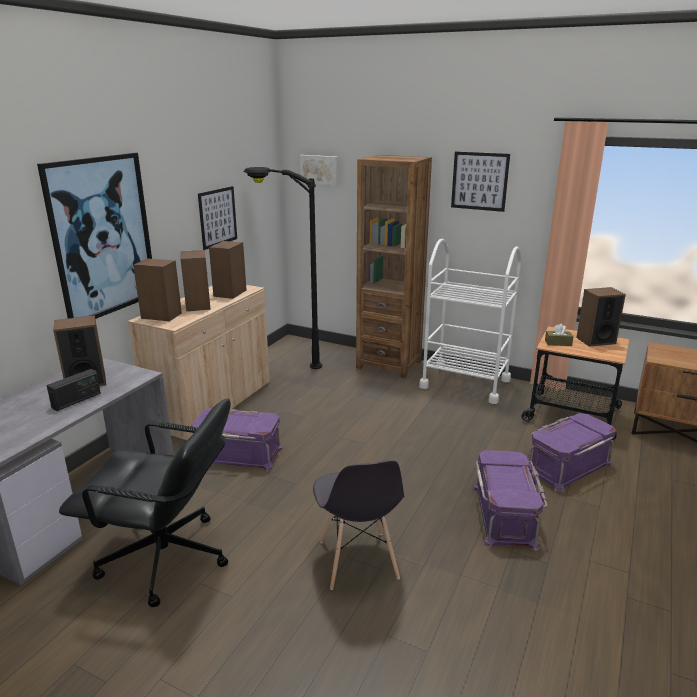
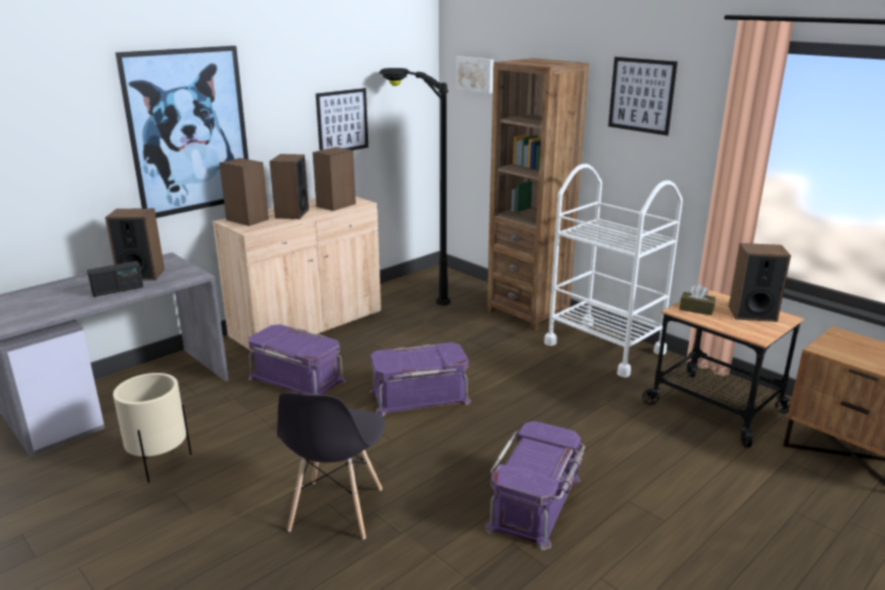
camera: 20 degrees right, 0 degrees up
(166, 559) = (160, 463): black office chair -> beige planter
(567, 466) = (660, 466): purple storage box -> purple storage box (419, 396)

